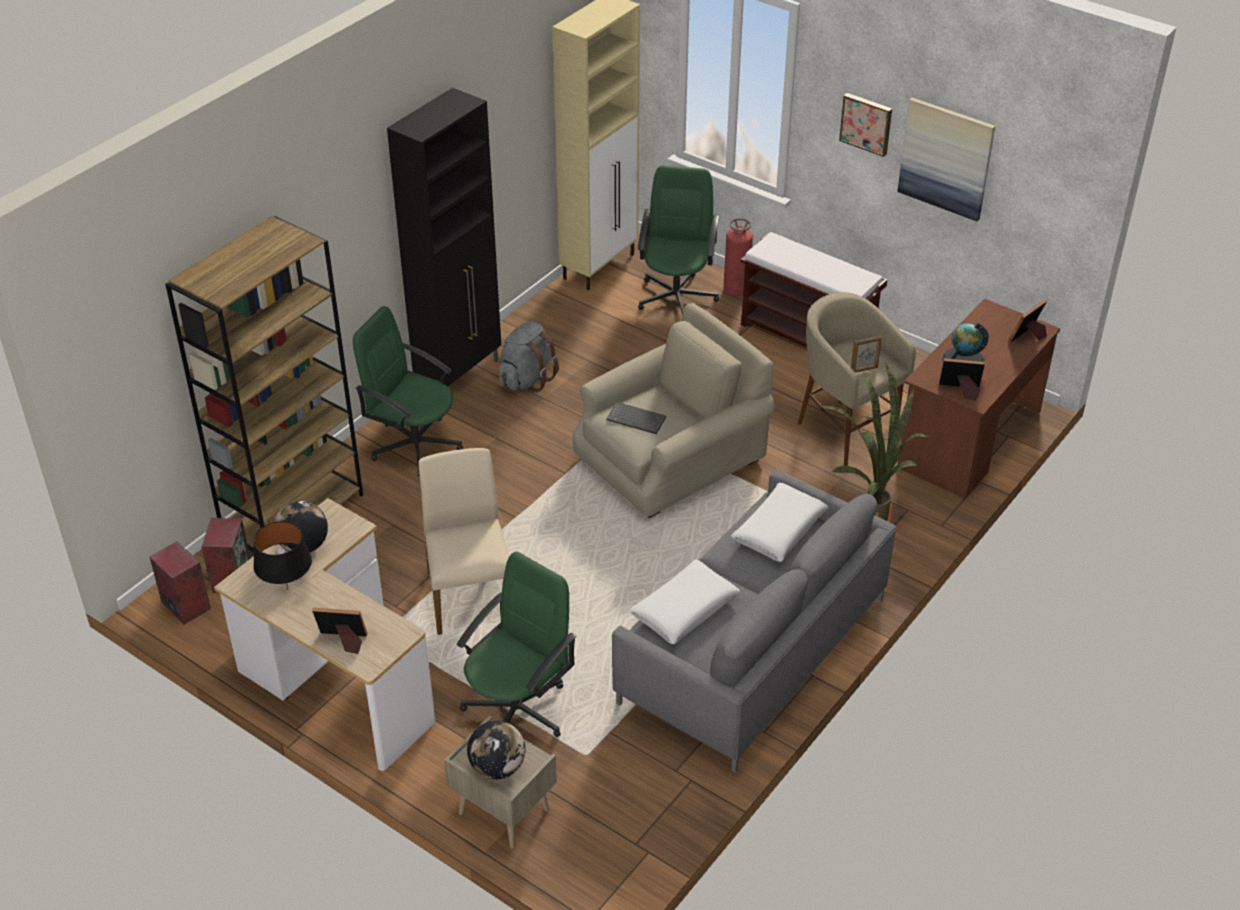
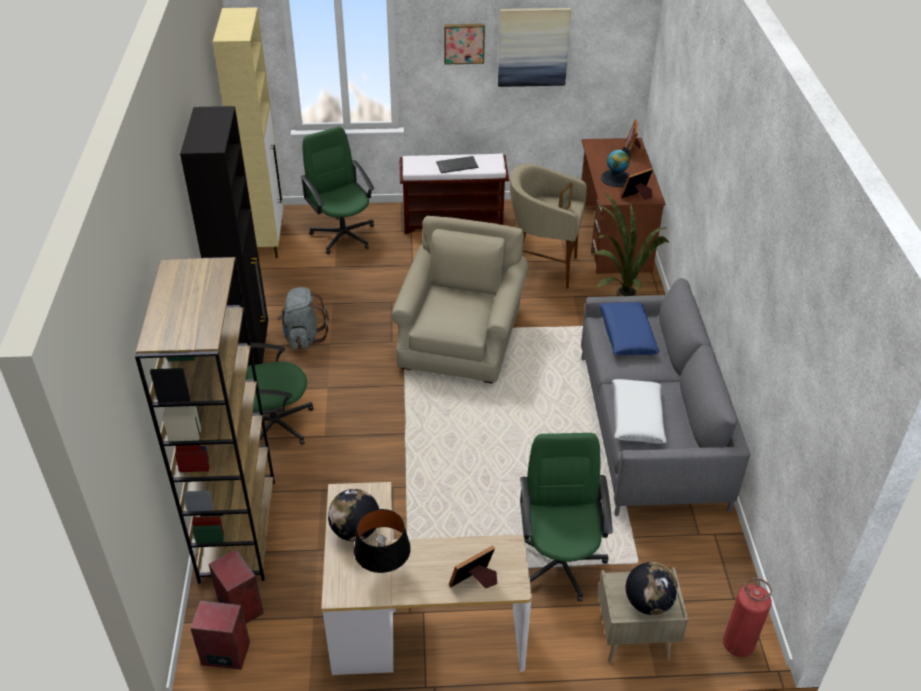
camera: 40 degrees left, 0 degrees up
(470, 594) = (436, 505): beige chair -> none
(637, 419) = (450, 314): keyboard -> keyboard (457, 165)
(736, 290) = (376, 214): fire extinguisher -> fire extinguisher (738, 645)
(779, 530) = (627, 335): white pillow -> blue pillow

